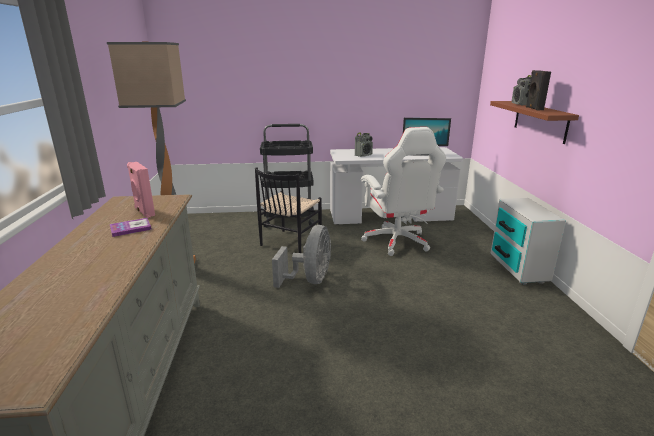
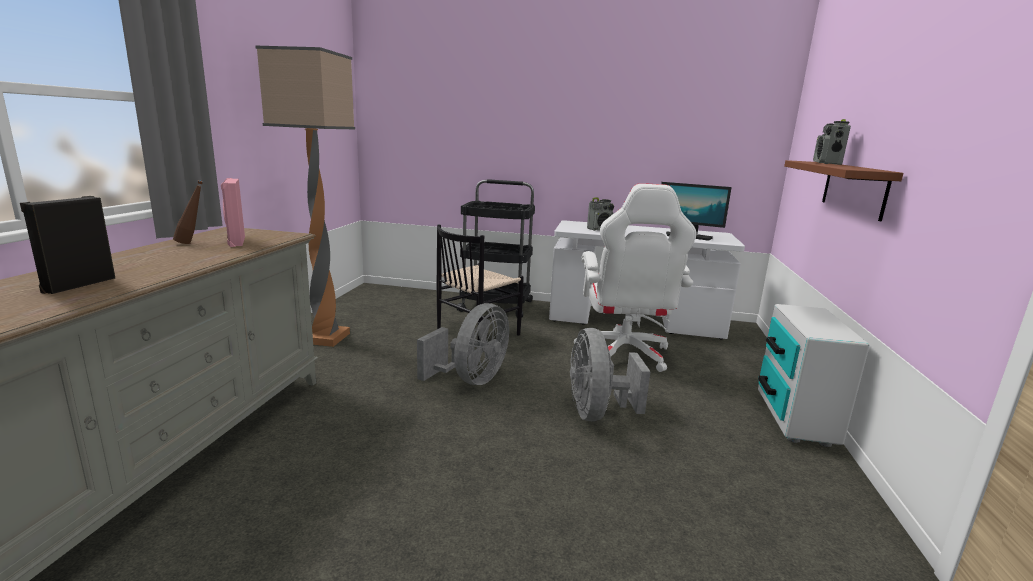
camera: 15 degrees right, 5 degrees down
(112, 219) = (192, 243): none -> brown bottle
(130, 228) = (197, 253): book -> none
(404, 288) = (597, 413): none -> grey fan
(533, 108) = (837, 166): black speaker -> black speaker (78, 285)

